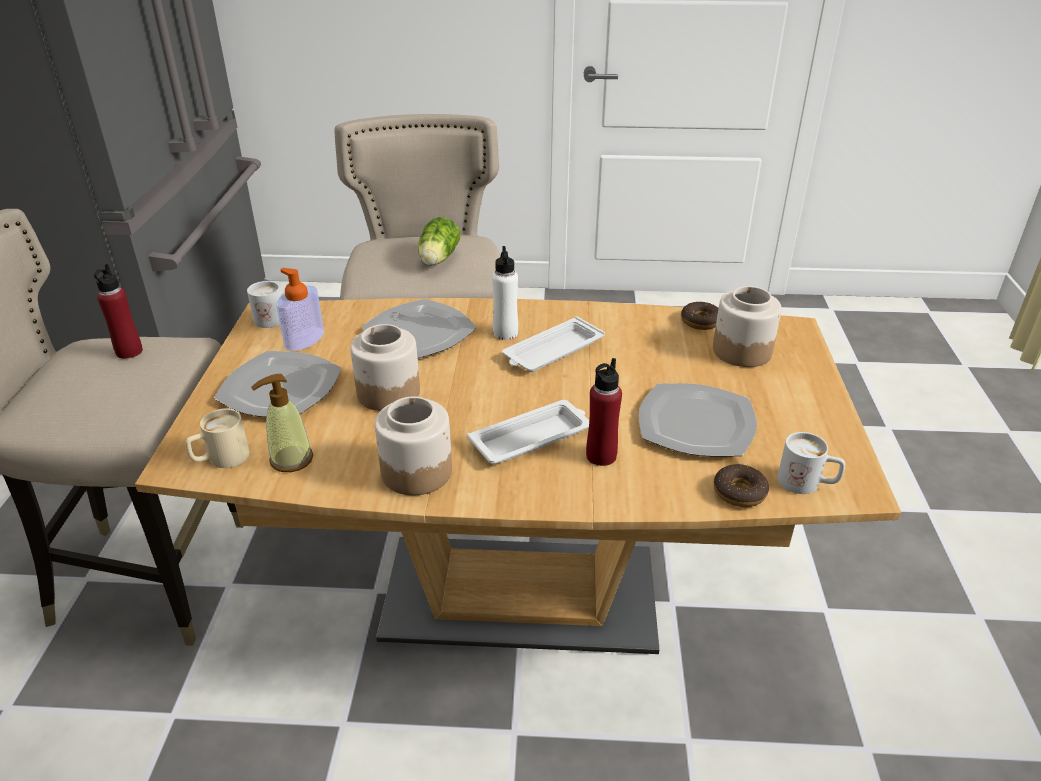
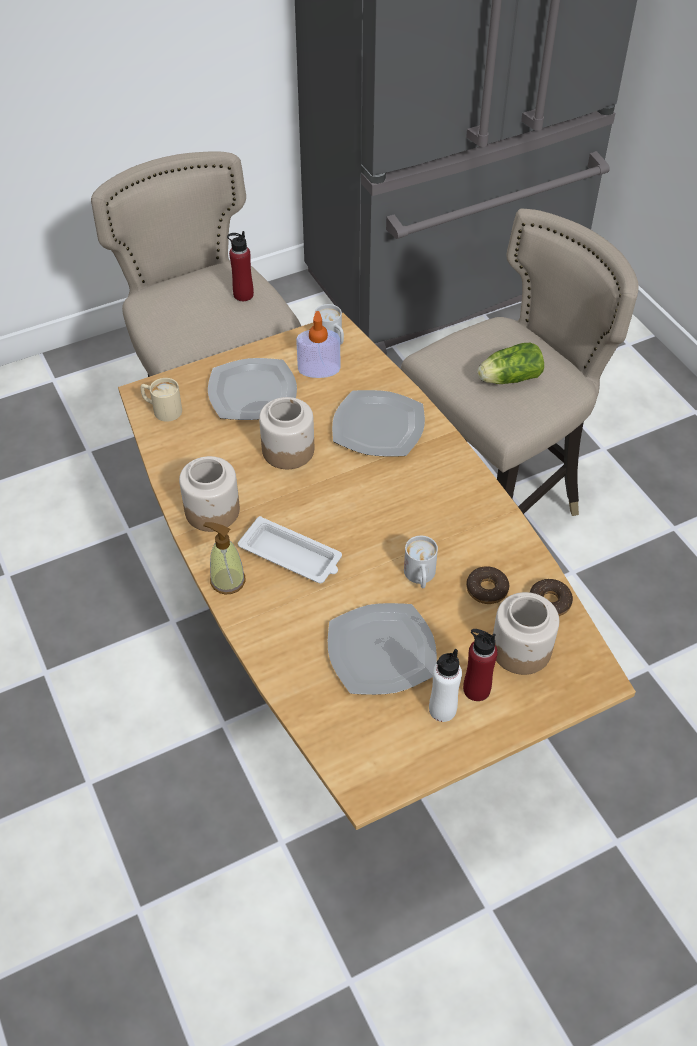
camera: 60 degrees right, 15 degrees up
(291, 459) = (183, 442): soap dispenser -> soap dispenser (227, 580)
(505, 333) = (419, 477): white bottle -> white bottle (442, 709)
(552, 351) = (415, 518): white tray -> none
(601, 456) = (298, 605): red bottle -> red bottle (476, 689)
(739, 492) = (310, 707): donut -> donut (487, 589)
(807, 483) = (350, 750): white mug -> white mug (420, 577)

